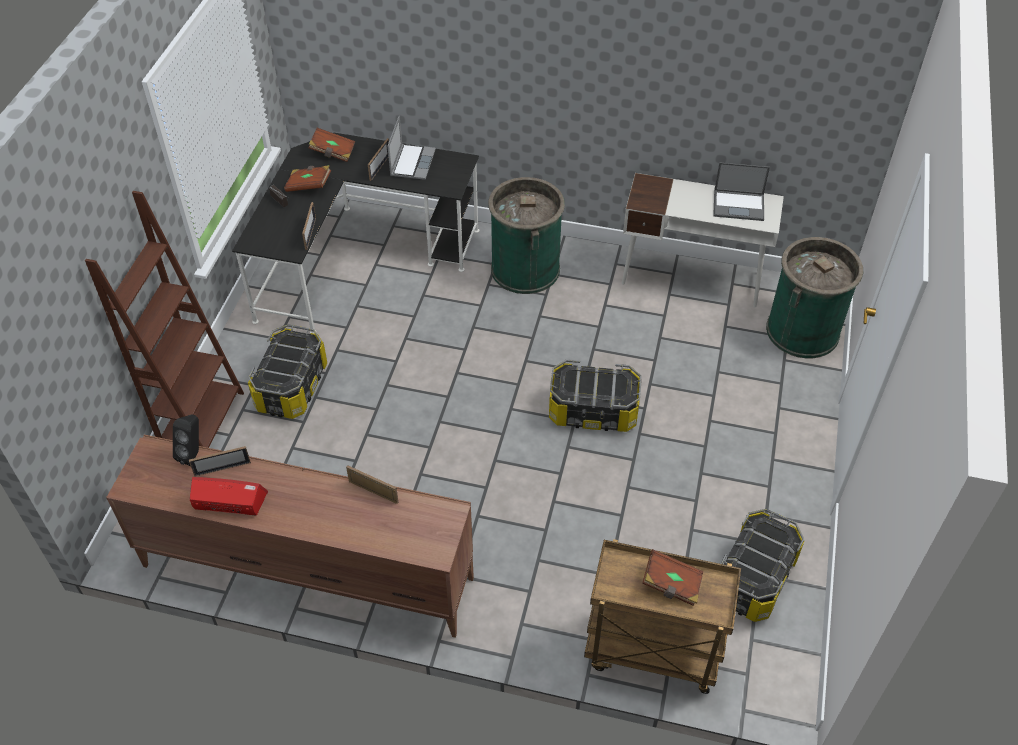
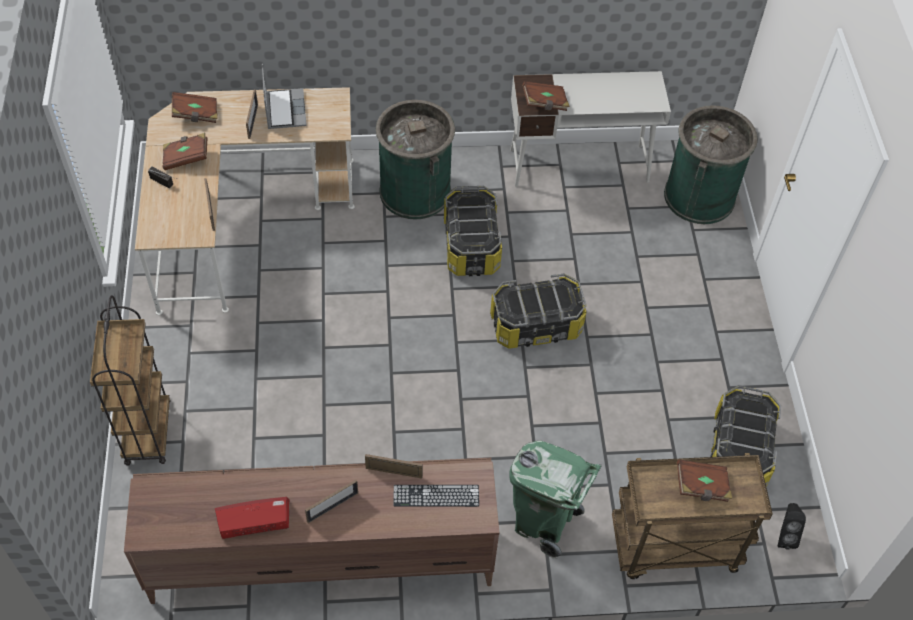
camera: 20 degrees left, 5 degrees up
(193, 454) = (195, 481): black speaker -> black speaker (784, 535)
(202, 421) = (148, 434): brown bookcase -> brown cart
(222, 468) = (232, 489): picture frame -> picture frame (332, 507)
(291, 386) = (226, 373): storage box -> storage box (470, 245)
(357, 257) = (238, 217): black desk -> beige desk
(403, 523) = (436, 496): none -> keyboard
(529, 593) = (543, 523): none -> green trash can
(655, 202) = (545, 103): none -> brown book
(739, 205) = (624, 89): laptop -> none

